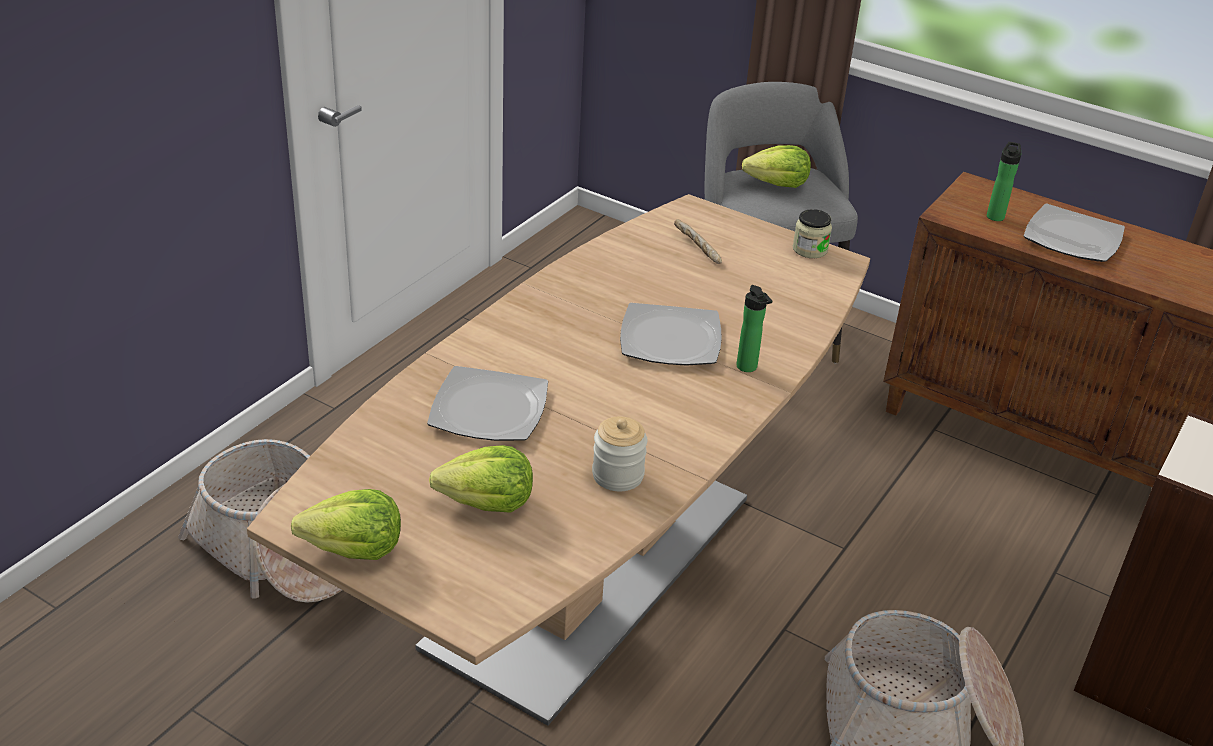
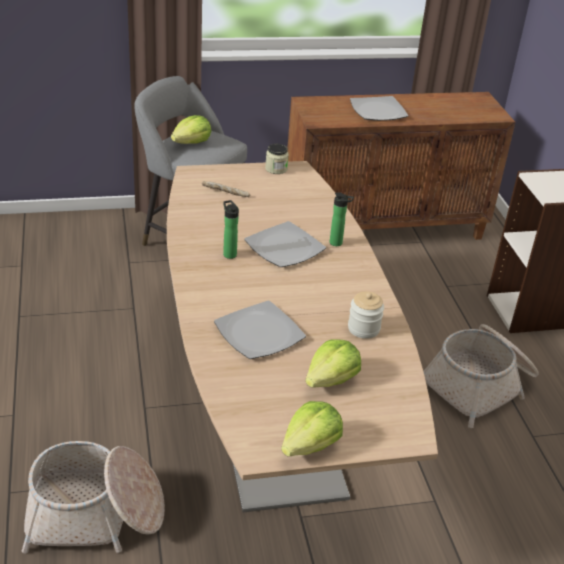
camera: 45 degrees left, 0 degrees up
(995, 215) = (335, 113): bottle -> bottle (229, 254)

